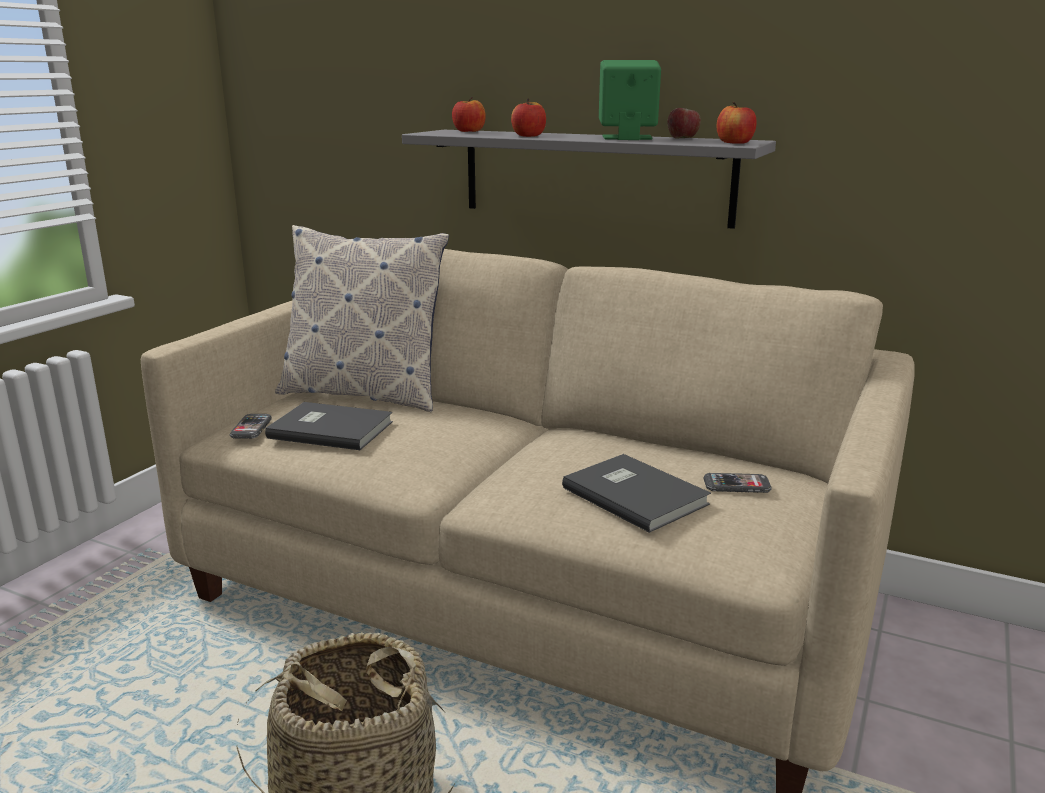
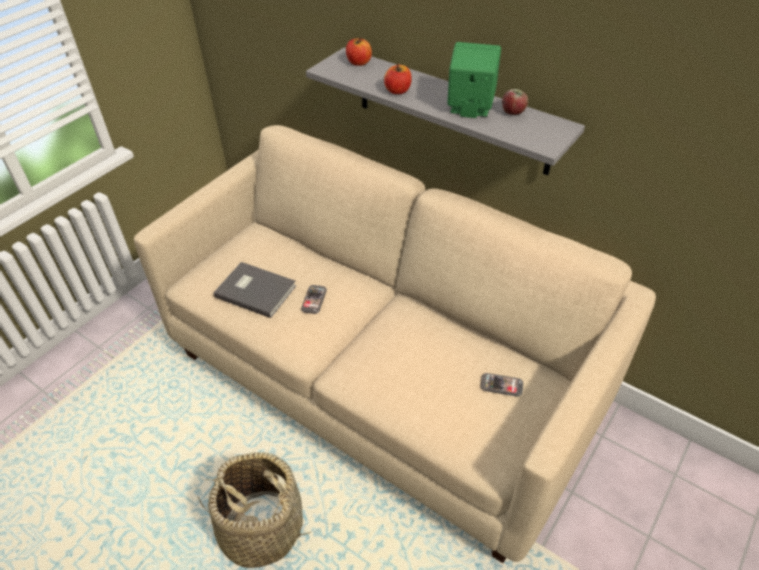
camera: 10 degrees right, 25 degrees up
(251, 428) = (207, 281): phone -> phone (314, 300)
(364, 393) = (284, 246): pillow -> none
(635, 494) = (433, 388): grey book -> none
(735, 143) = (545, 139): apple -> none

